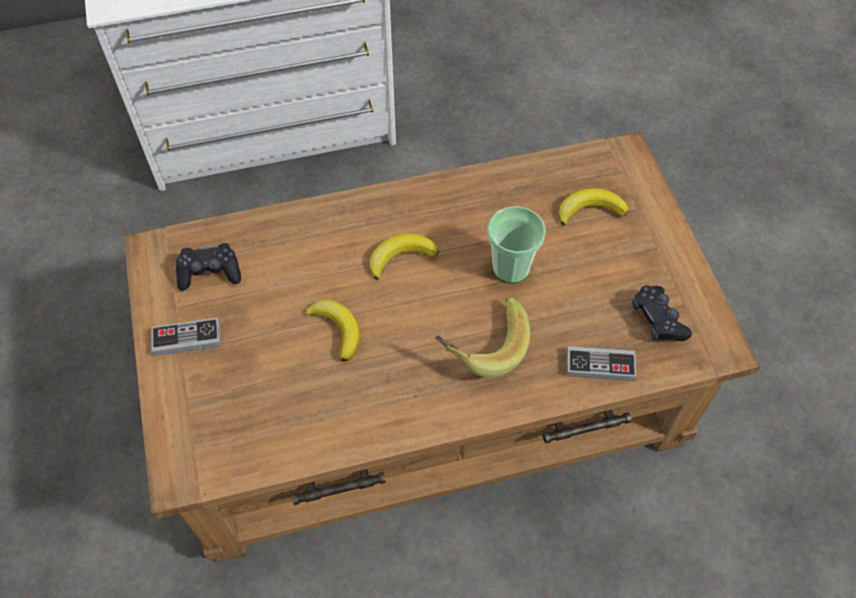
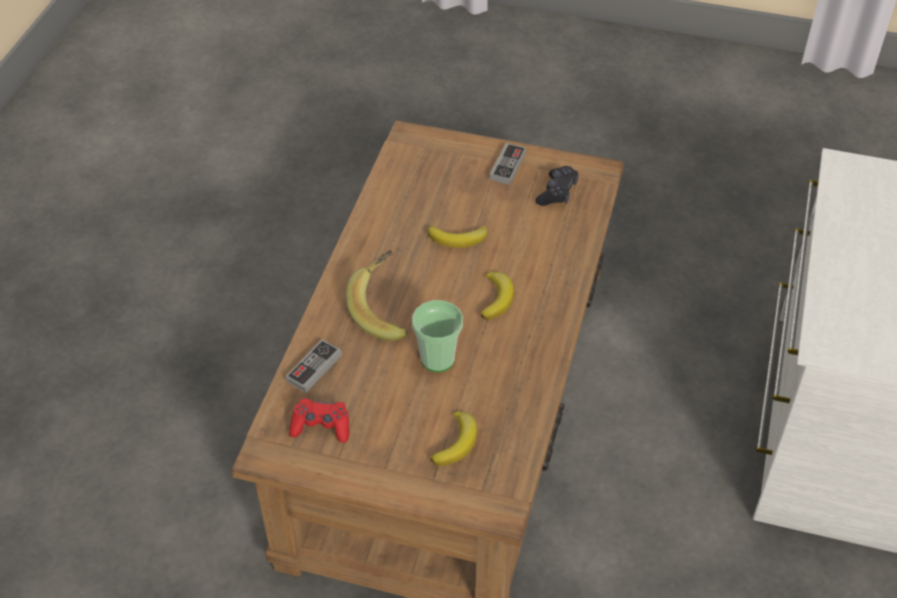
camera: 120 degrees right, 10 degrees down
(658, 319) = (321, 426): black game controller -> red game controller

